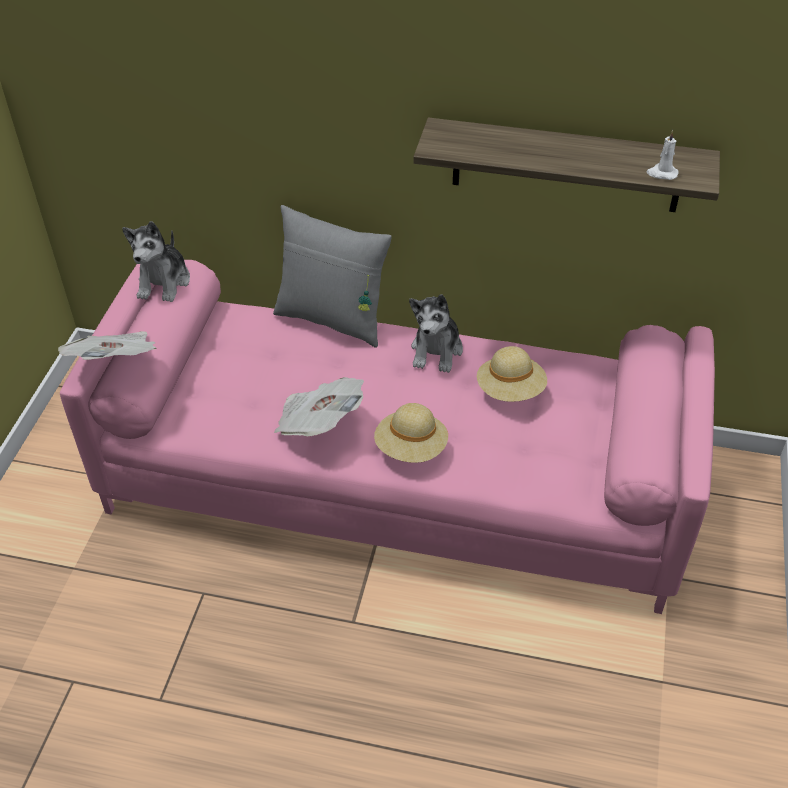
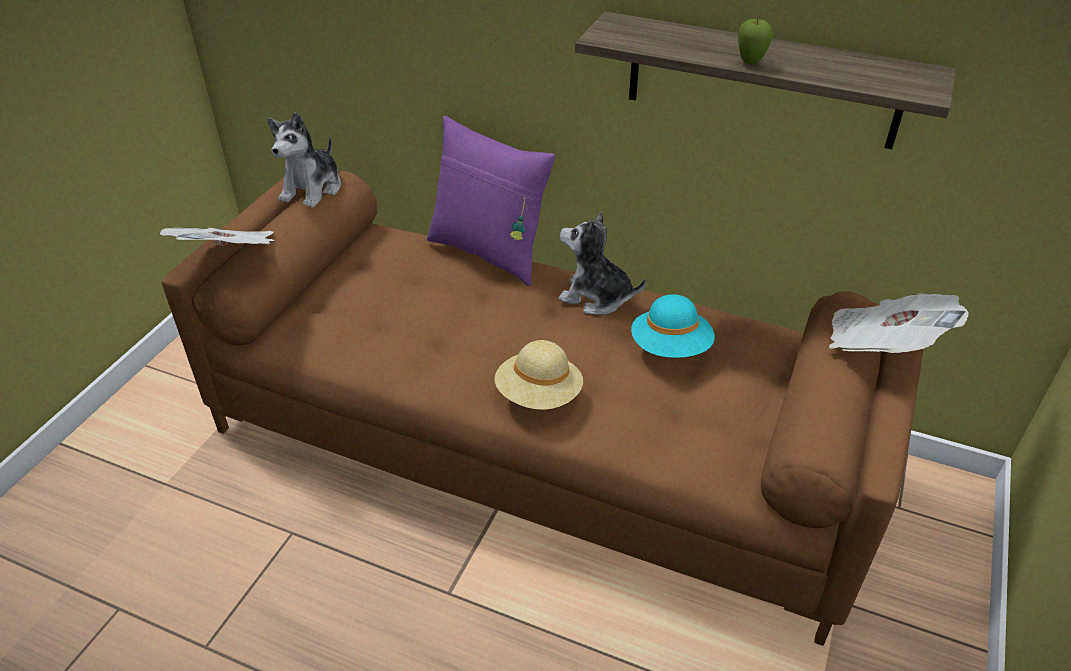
camera: 10 degrees right, 5 degrees down
(319, 423) = (441, 354): newspaper -> newspaper (882, 346)
(332, 320) = (488, 253): grey pillow -> purple pillow
(396, 482) = (536, 443): pink sofa -> brown sofa
(437, 350) = (596, 297): plush toy -> plush toy turned 90 degrees clockwise
(510, 390) = (670, 348): beige hat -> turquoise hat
(560, 163) = (750, 63): none -> apple
(661, 173) = (877, 82): white candle -> none

